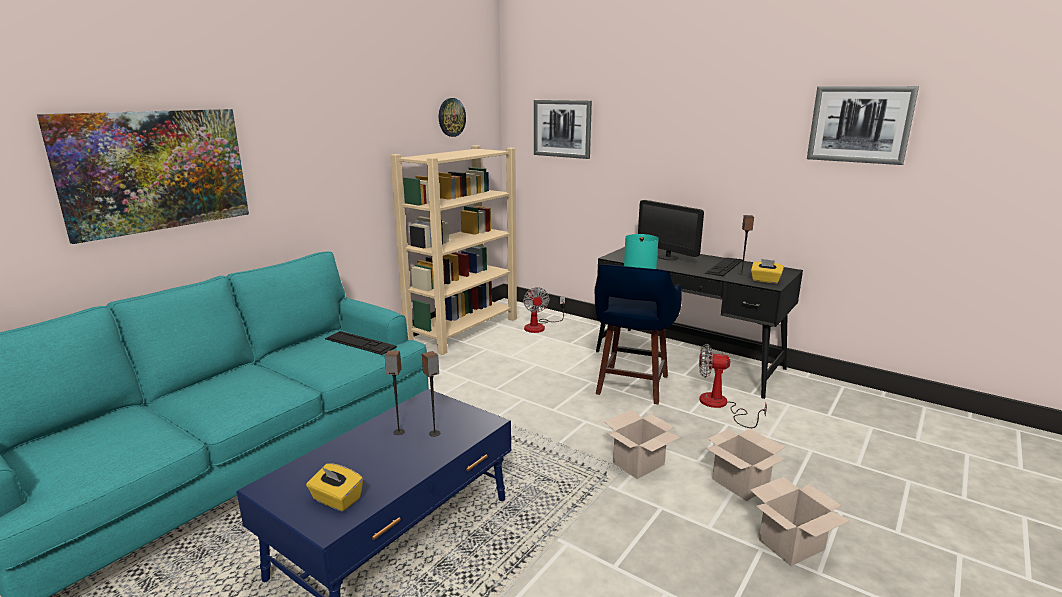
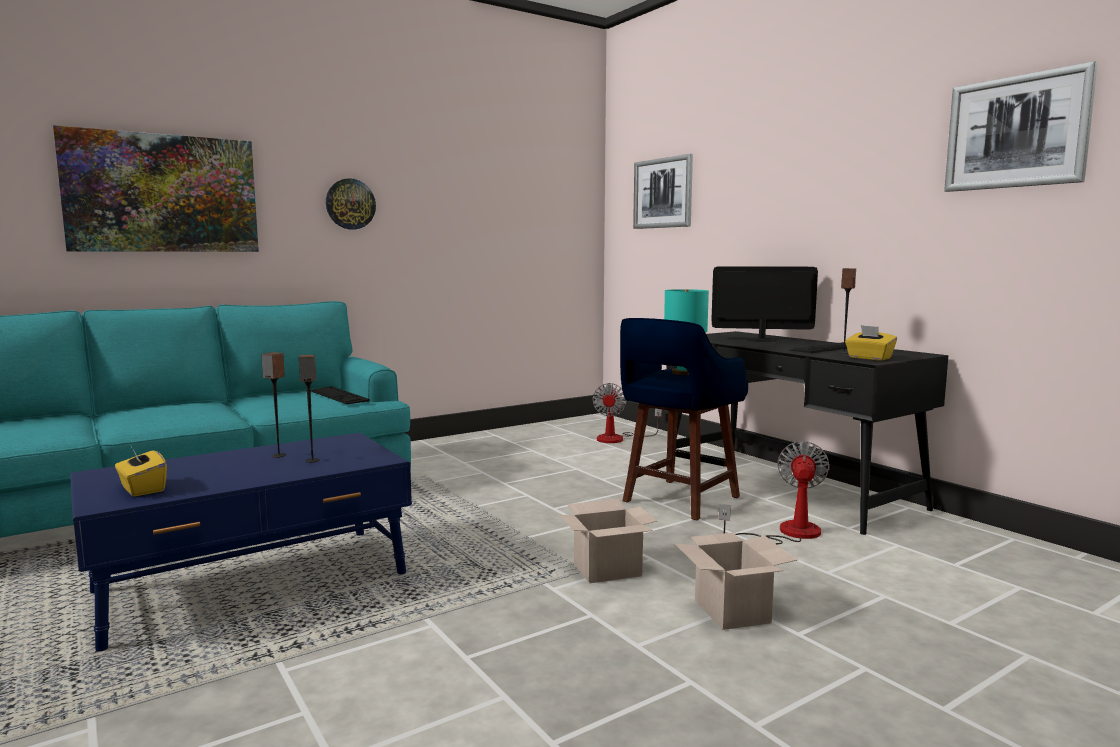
camera: 20 degrees right, 10 degrees down
(451, 117) = (531, 181): wall clock -> wall clock (350, 204)
(463, 330) = (523, 433): beige bookcase -> none
(668, 257) = (761, 340): monitor -> monitor turned 120 degrees clockwise
(720, 406) = (787, 533): fan -> fan turned 75 degrees clockwise
(791, 544) = (744, 685): cardboard box -> none

